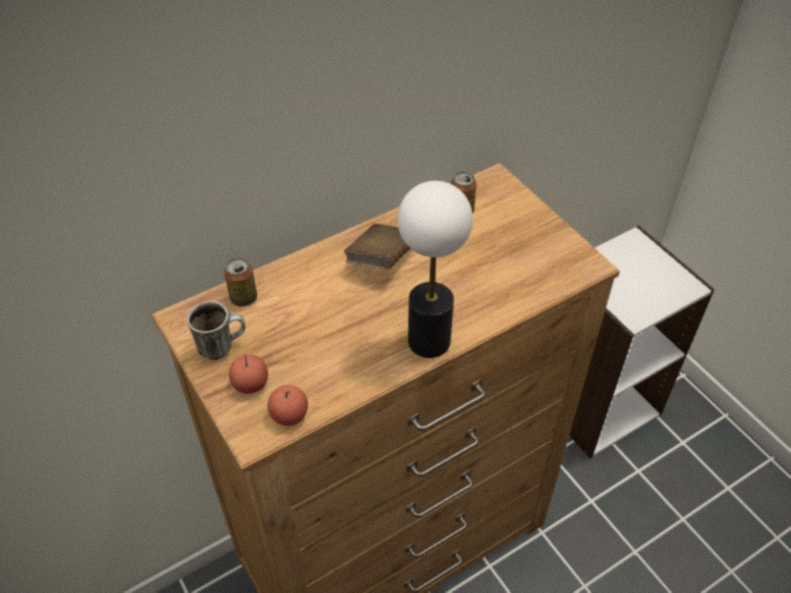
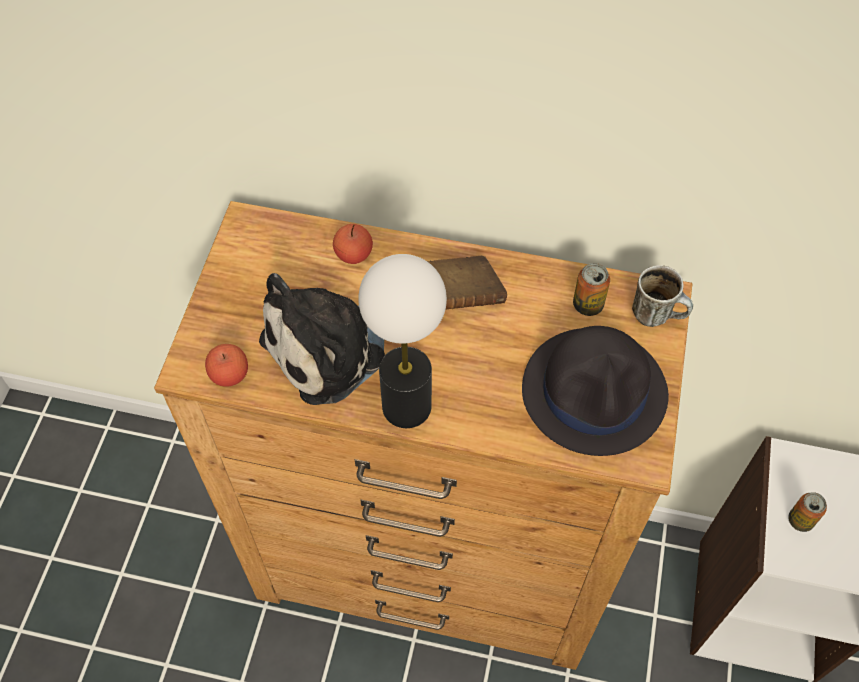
camera: 45 degrees right, 10 degrees up
(222, 345) = (247, 271): mug -> mug (657, 315)
(244, 298) = (308, 242): can -> can (800, 520)
(250, 384) = (232, 323): apple -> apple (353, 254)
(338, 346) = (330, 347): none -> plush toy
(522, 251) = (595, 391): none -> black hat

